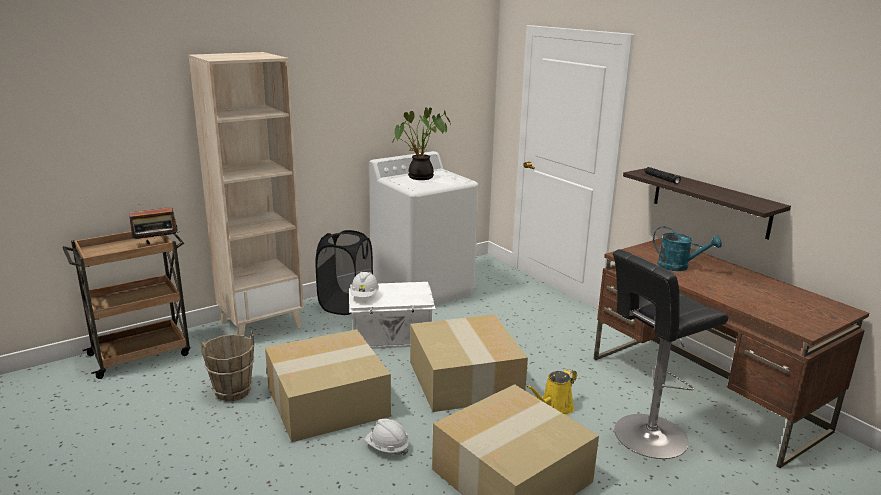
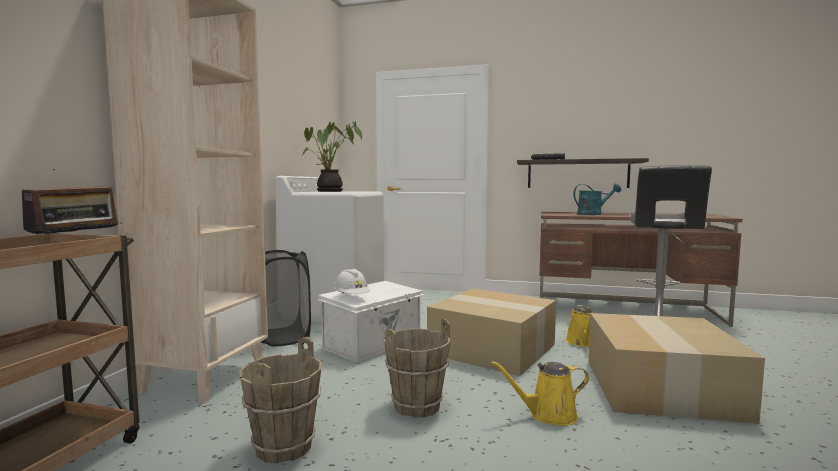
camera: 40 degrees left, 15 degrees down
(328, 400) = (416, 406): cardboard box -> brown bucket
(387, 448) = (548, 415): white hard hat -> yellow watering can

